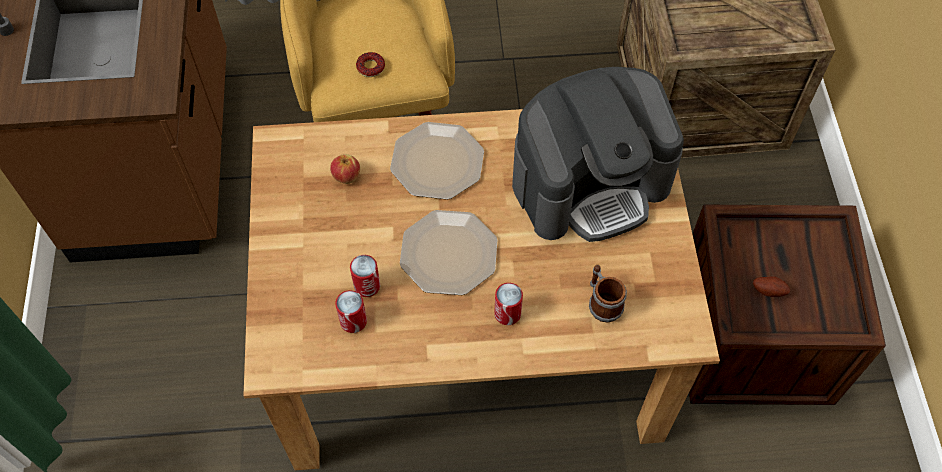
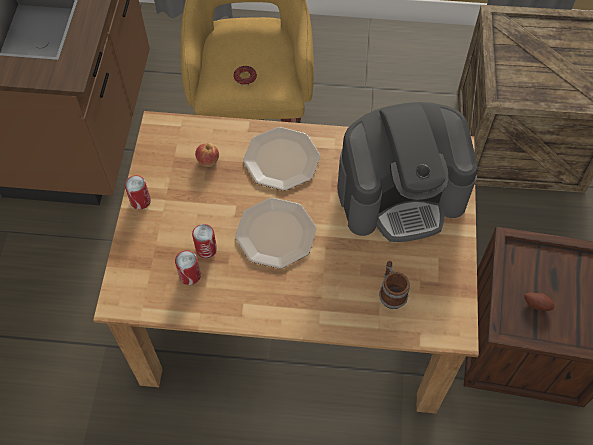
camera: 10 degrees right, 0 degrees up
(507, 313) = (313, 289): can -> can (140, 201)

